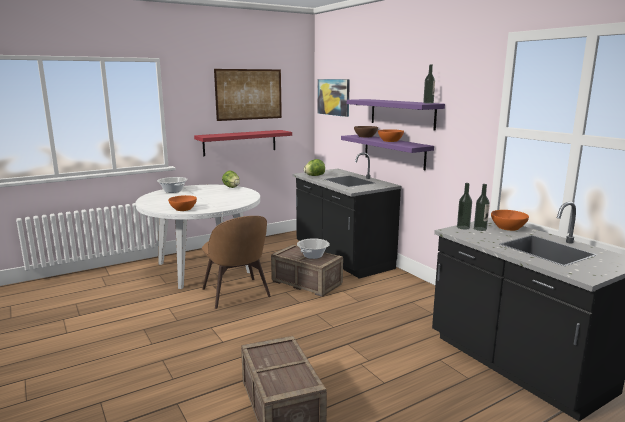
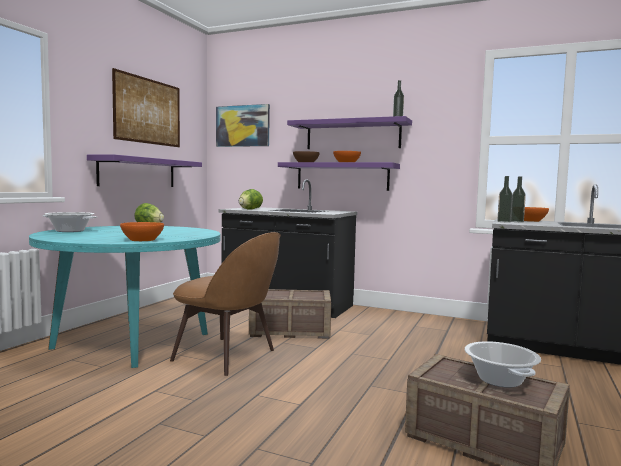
camera: 35 degrees left, 10 degrees down
(204, 268) = (132, 340): white dining table -> turquoise dining table
(240, 142) = (138, 172): red shelf -> purple shelf
(313, 255) = (299, 293): cooking pot -> cooking pot (500, 380)

